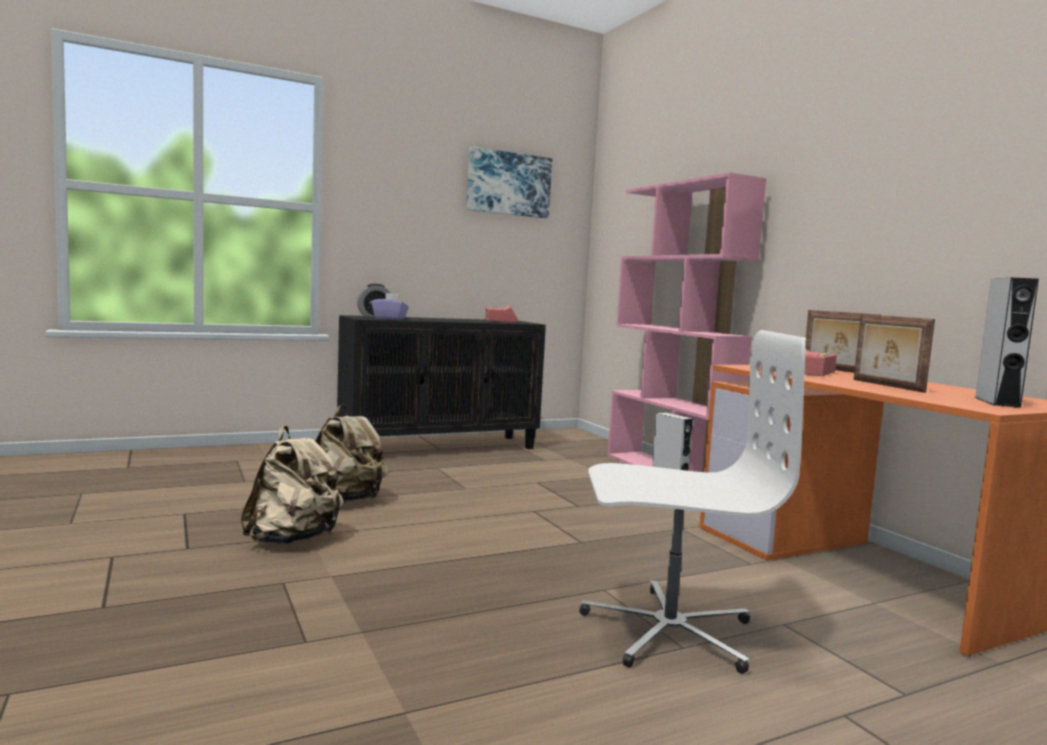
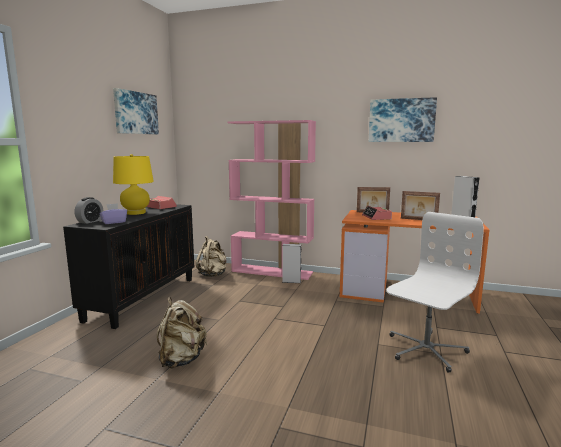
camera: 45 degrees left, 5 degrees up
(293, 539) = (218, 400): beige backpack -> beige backpack (213, 275)
(448, 319) = (136, 213): none -> yellow table lamp
(929, 157) = (401, 120): none -> picture

